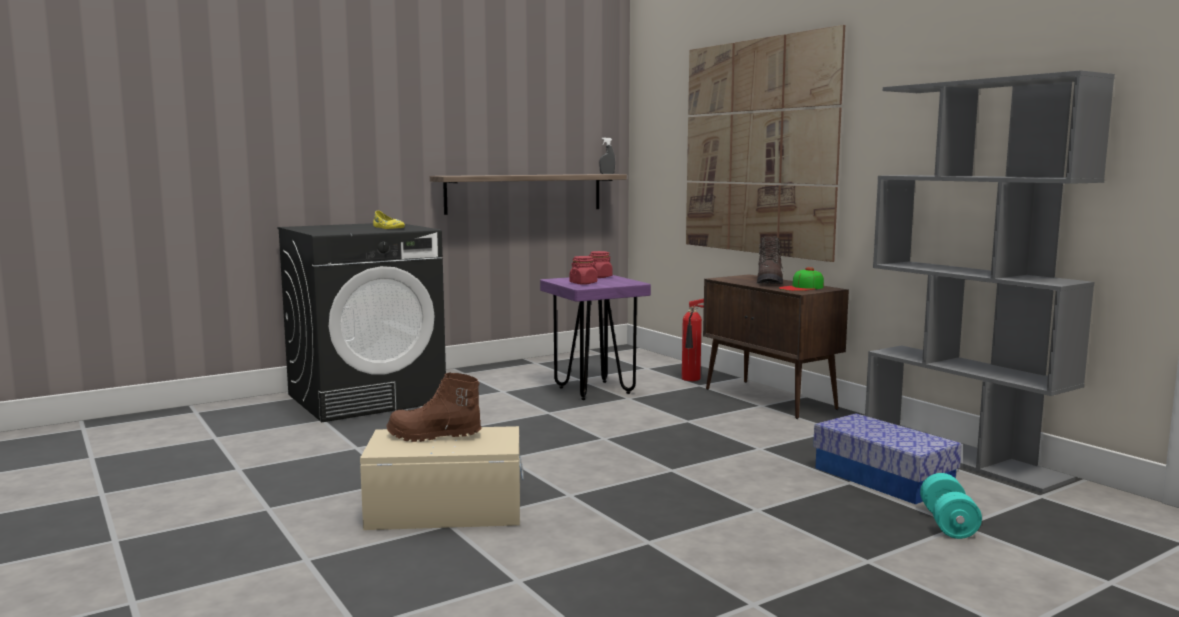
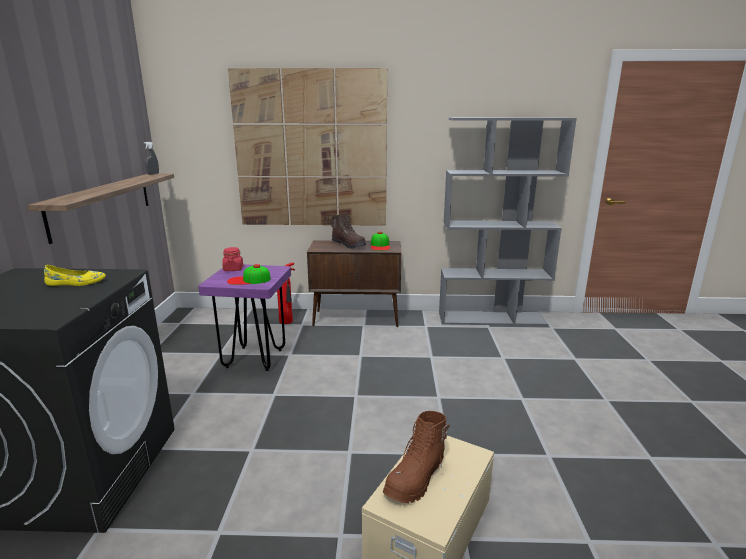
camera: 55 degrees left, 10 degrees up
(583, 283) = (248, 280): red jar -> cap
(883, 478) = (504, 347): storage box -> none
(948, 524) = (571, 360): turquoise dumbbell -> none

